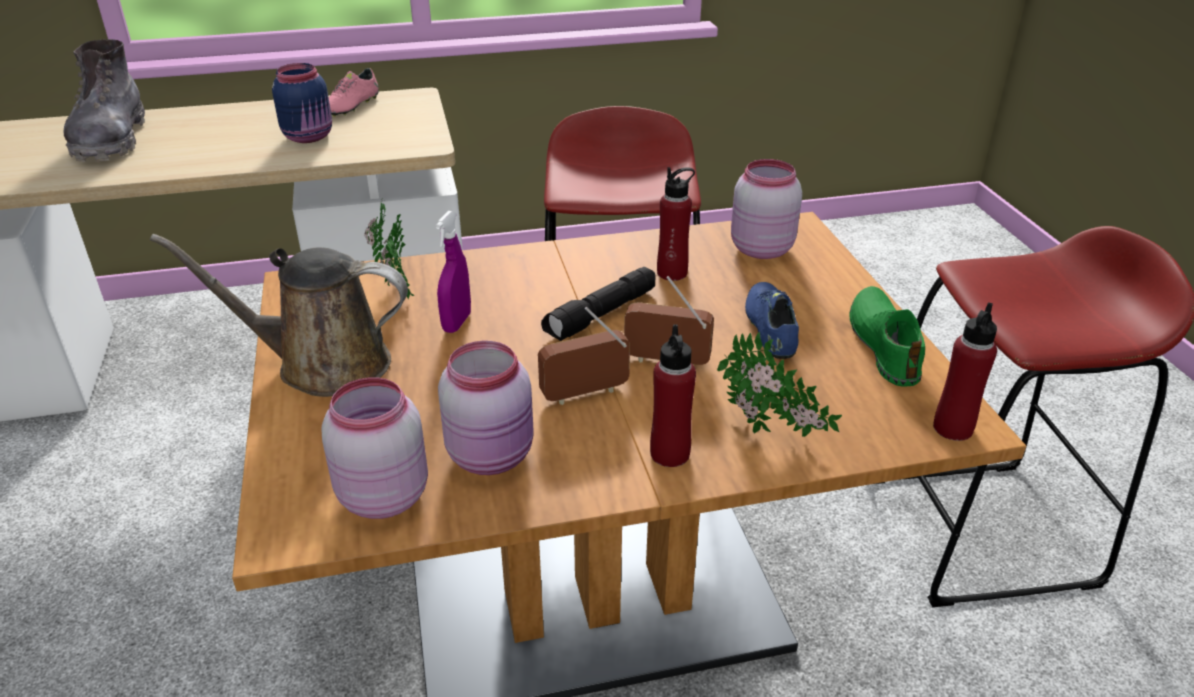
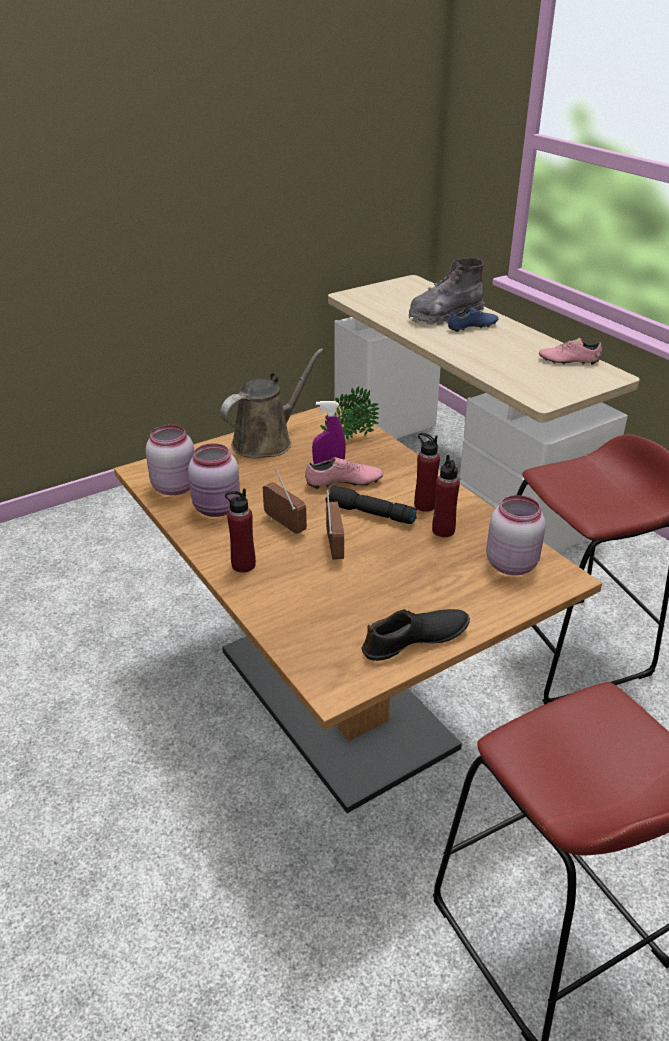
camera: 70 degrees right, 0 degrees up
(310, 137) = (510, 363): blue jar -> none
(322, 364) = (267, 441): brown watering can -> brown watering can turned 60 degrees clockwise
(510, 319) = (344, 483): none -> pink shoe
(770, 435) = (278, 600): potted plant -> none
(771, 330) = (398, 584): blue shoe -> blue shoe (472, 327)
(884, 343) = (415, 640): green shoe -> black shoe
(952, 428) = (325, 681): red bottle -> red bottle (424, 505)

